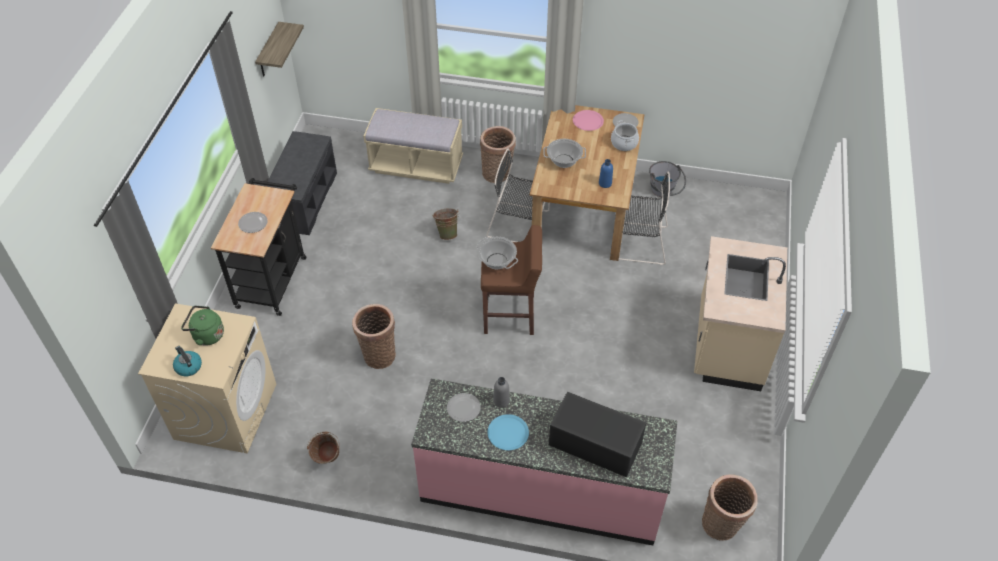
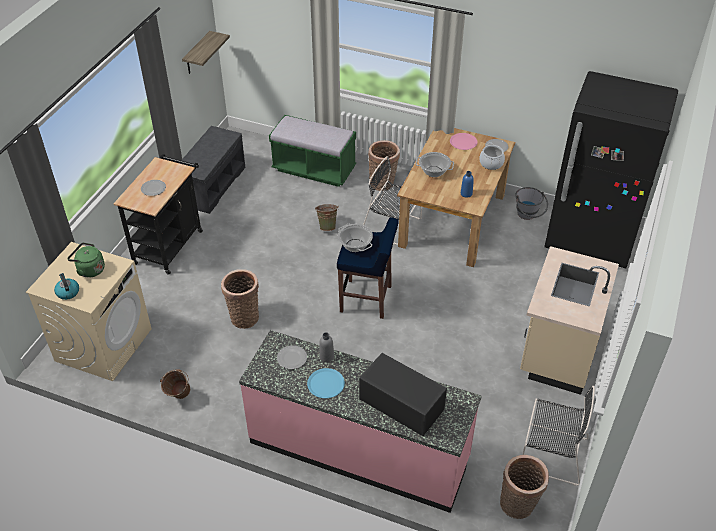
camera: 10 degrees right, 5 degrees down
(416, 166) = (314, 169): beige bench -> green bench
(510, 314) = (367, 299): brown stool -> blue stool
(636, 242) = (494, 254): black chair -> black chair (551, 453)
(735, 212) = (590, 239): none -> black fridge

